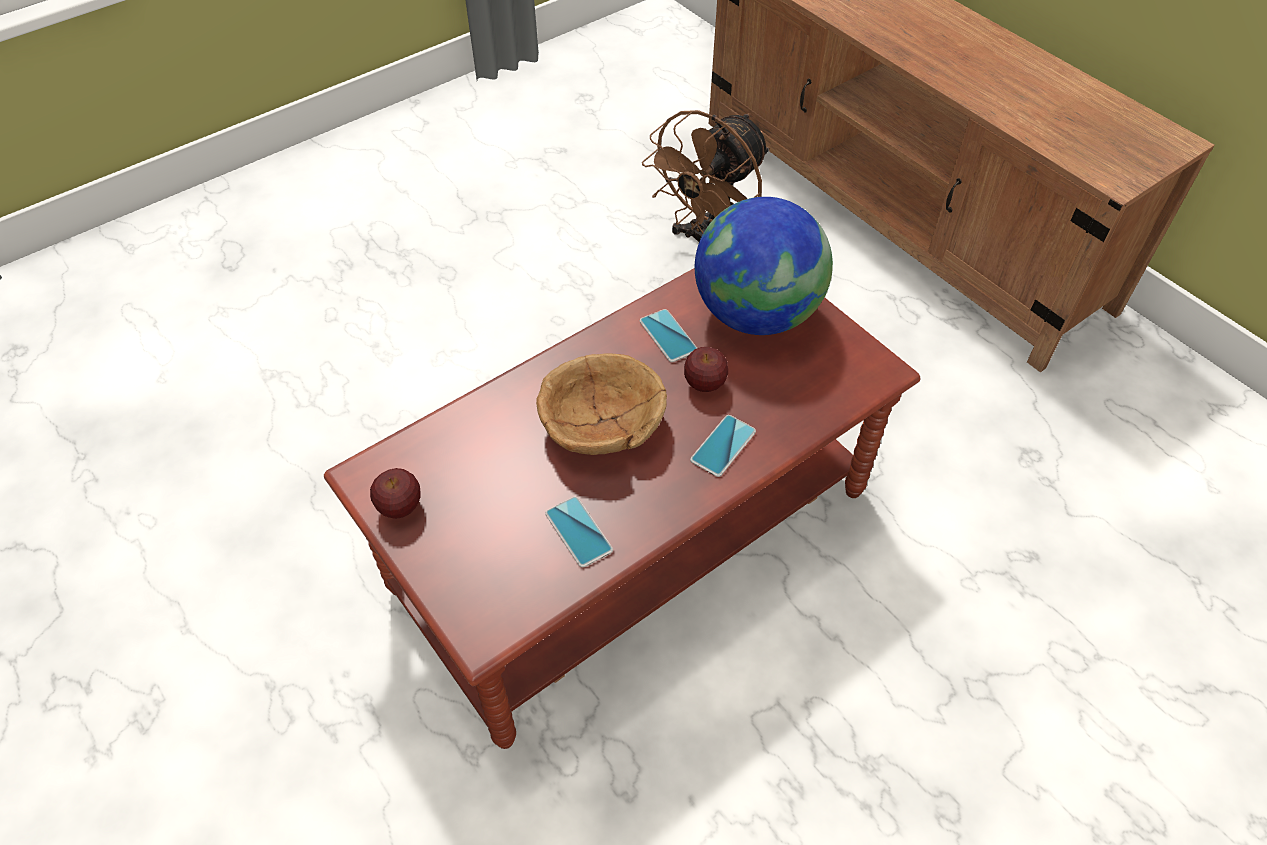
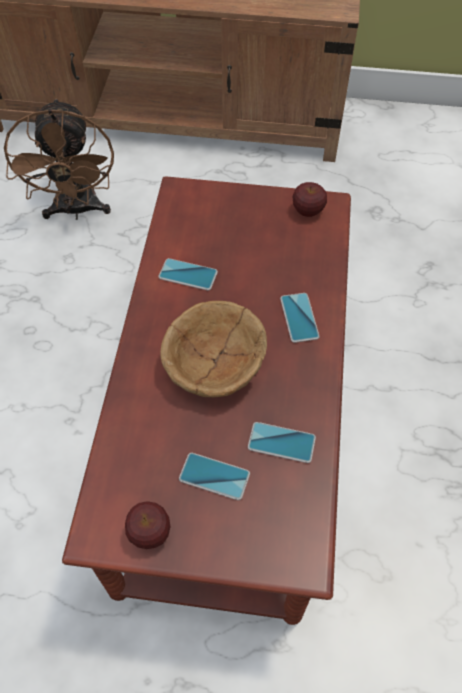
camera: 45 degrees left, 5 degrees up
(494, 510) = (214, 476): none -> phone
(705, 383) = (244, 288): apple -> apple (307, 211)
(756, 314) = (223, 222): globe -> none

